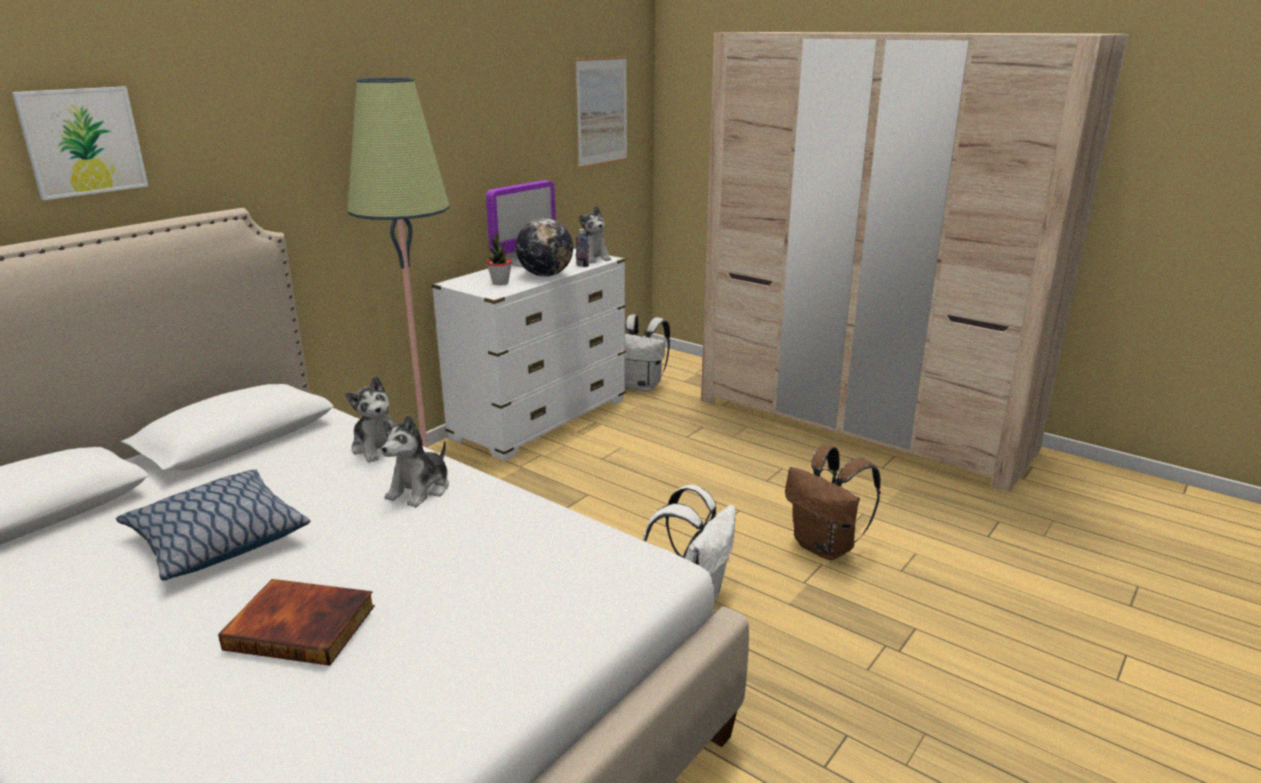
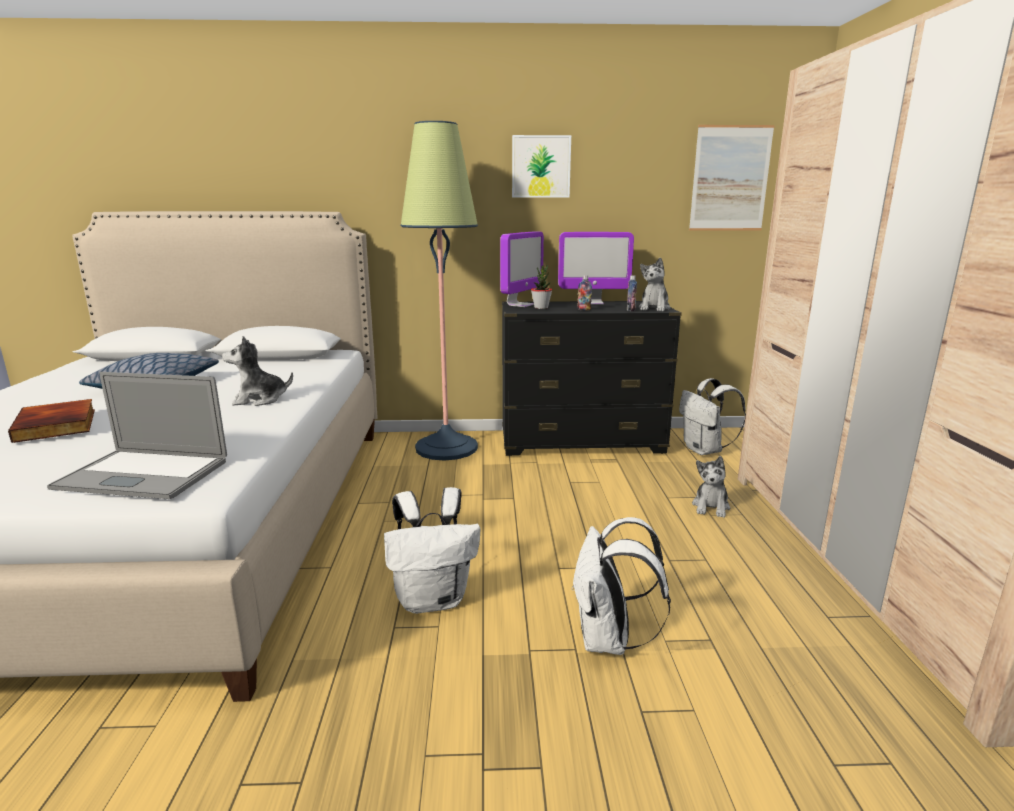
camera: 50 degrees right, 5 degrees down
(83, 141) = (258, 160): picture -> picture (541, 167)
(378, 448) = (306, 377): plush toy -> plush toy (711, 507)
(469, 284) = (520, 305): none -> monitor
(540, 419) = (581, 442): white dresser -> black dresser
(545, 275) = (584, 309): globe -> bottle
(580, 590) = (143, 474): none -> laptop
(826, 547) = (608, 640): brown backpack -> white backpack

